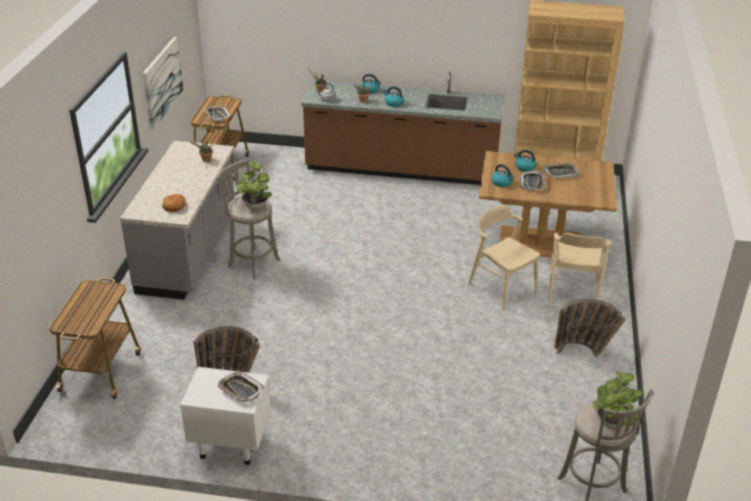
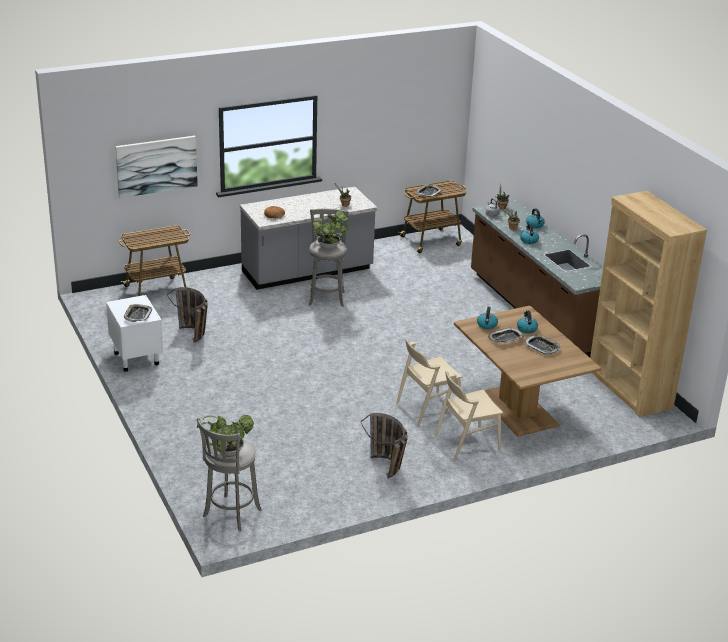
camera: 55 degrees right, 5 degrees down
(162, 81) = (374, 139): picture -> picture (156, 166)
(502, 287) = (427, 409): beige chair -> beige chair turned 135 degrees counterclockwise

